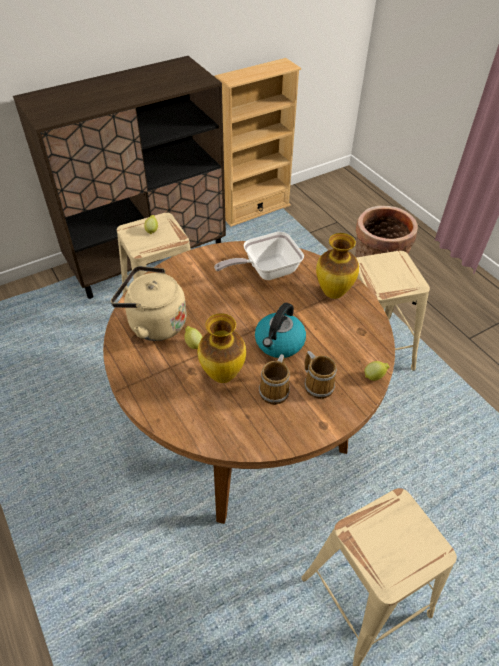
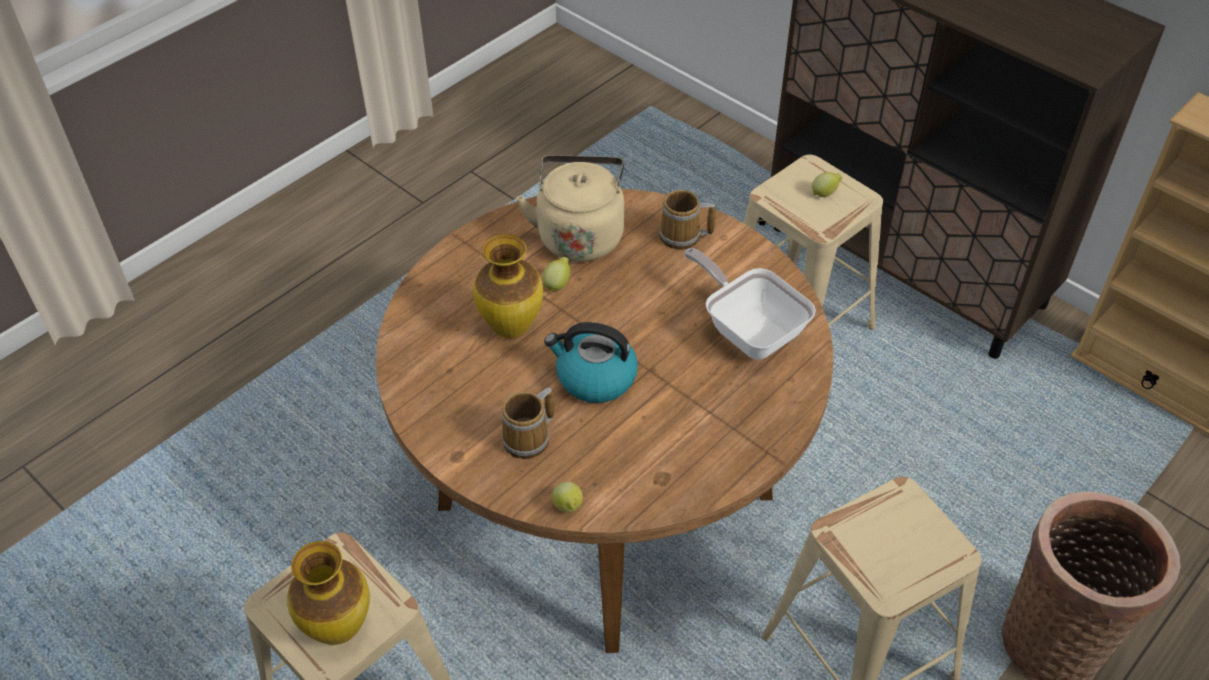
camera: 75 degrees right, 0 degrees up
(275, 390) = (503, 391): mug -> mug (683, 237)
(332, 293) = (736, 426): vase -> vase (338, 628)

